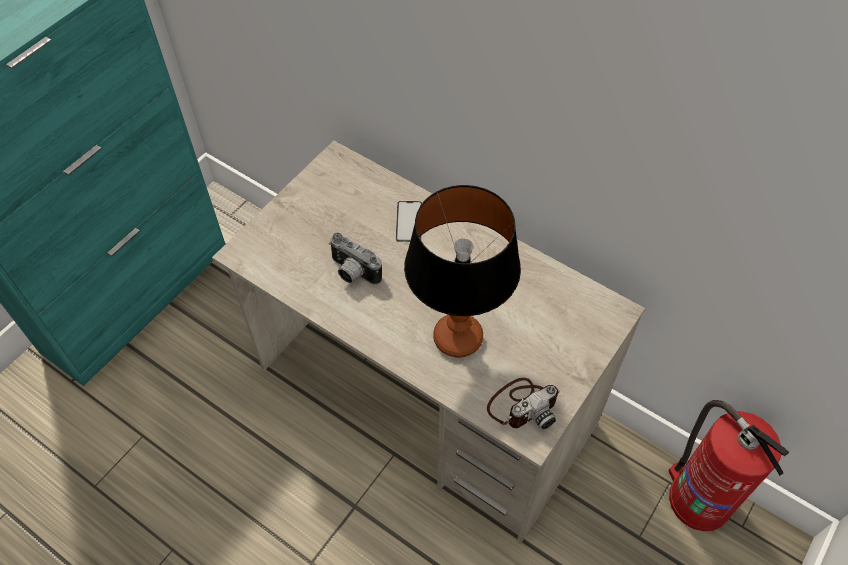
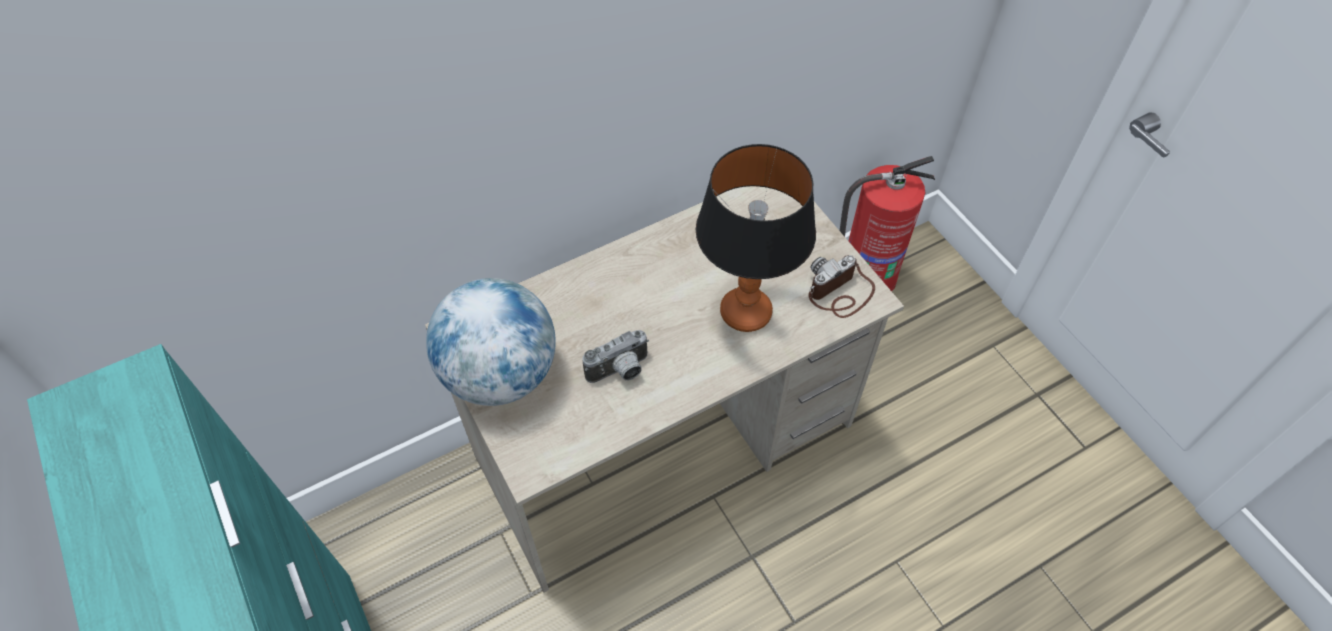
camera: 65 degrees left, 0 degrees up
(313, 201) = (500, 374): none -> globe
(409, 221) = (584, 298): phone -> none
(523, 405) = (840, 293): camera -> camera turned 120 degrees counterclockwise

